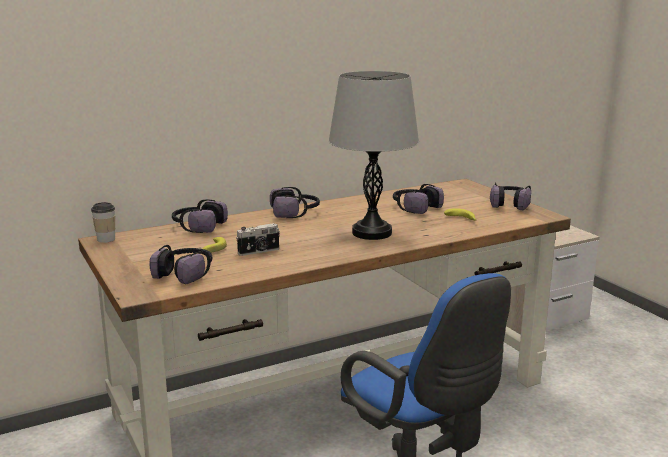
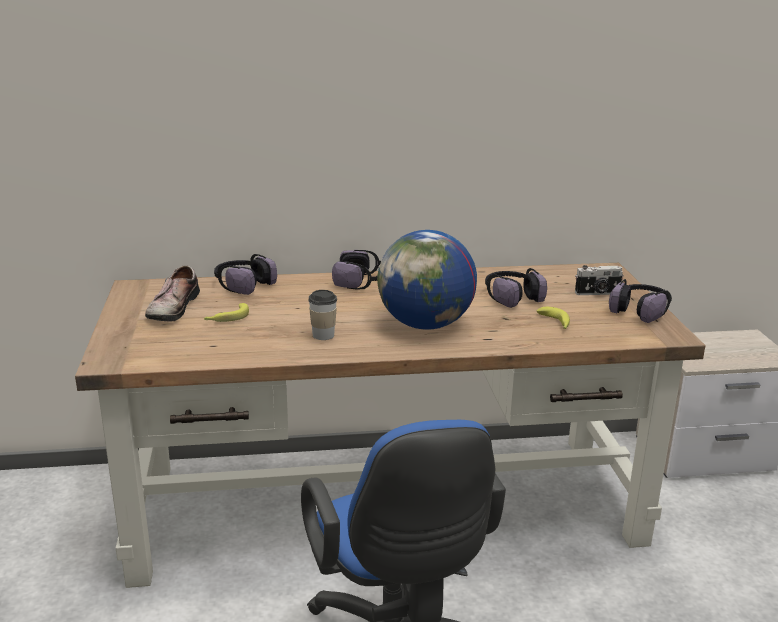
camera: 20 degrees right, 5 degrees up
(106, 239) = (138, 286): cup -> cup (323, 335)
(153, 250) = (171, 307): none -> shoe
(185, 273) = (174, 344): headphones -> none
(259, 251) = (276, 329): camera -> camera (597, 293)
(372, 233) = (425, 325): grey table lamp -> globe

